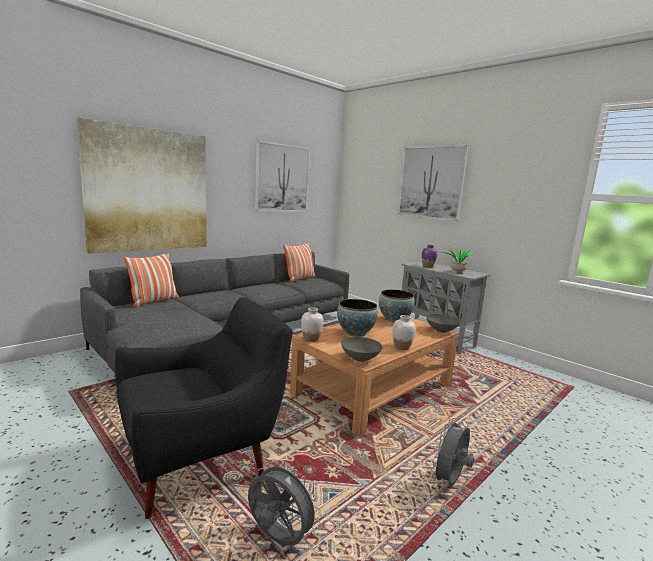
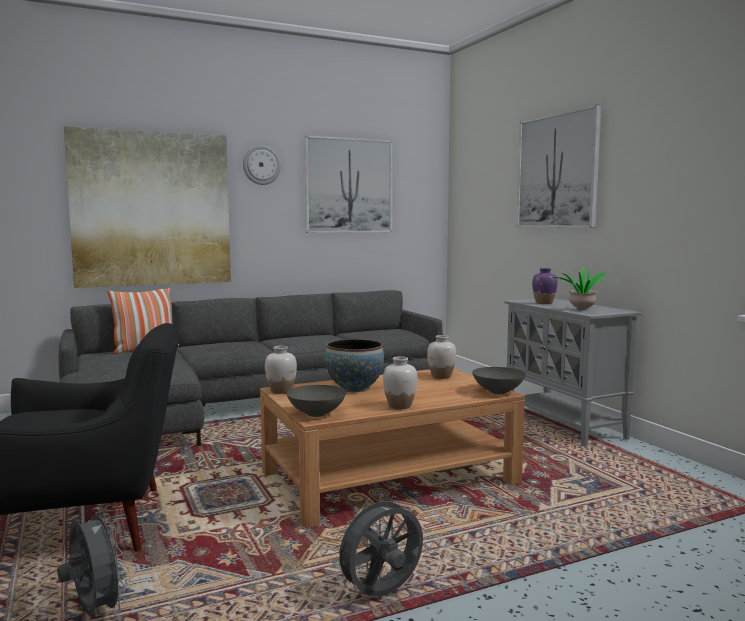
camera: 20 degrees right, 5 degrees down
(227, 160) = (261, 165): none -> wall clock
(299, 279) = (371, 330): pillow -> none
(394, 319) = (441, 376): bowl -> white vase

